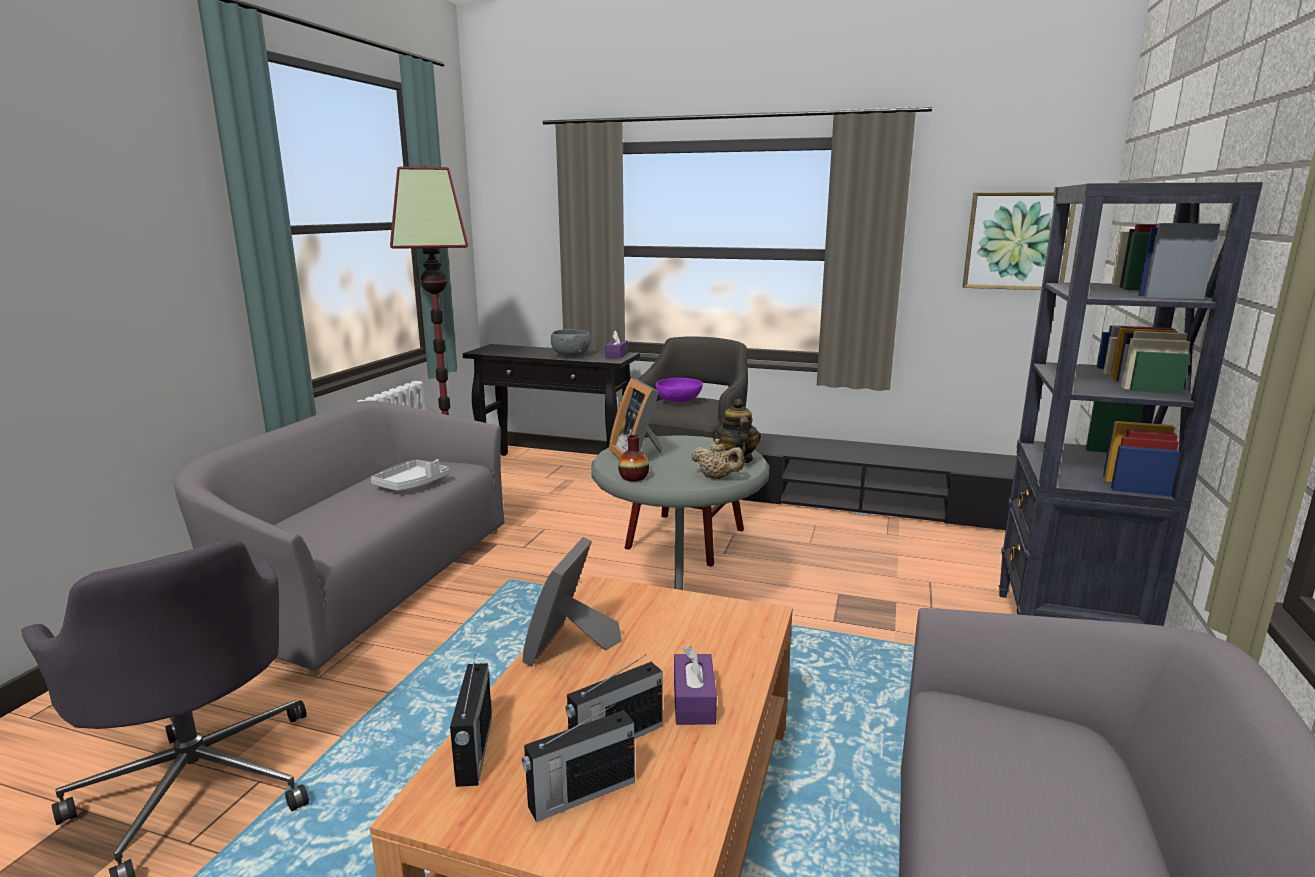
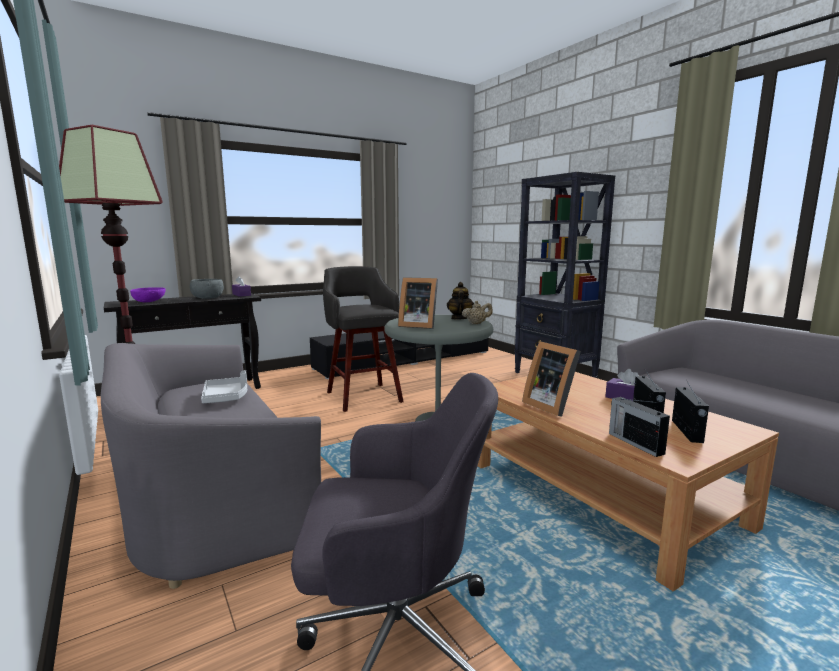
camera: 50 degrees left, 5 degrees down
(474, 751) = (634, 443): radio -> radio turned 150 degrees counterclockwise
(633, 477) = (448, 331): vase -> none
(679, 402) = (356, 306): purple bowl -> purple bowl (149, 302)
(736, 460) = (459, 318): teapot -> teapot turned 60 degrees clockwise
(1017, 241) = (441, 214): picture -> none

